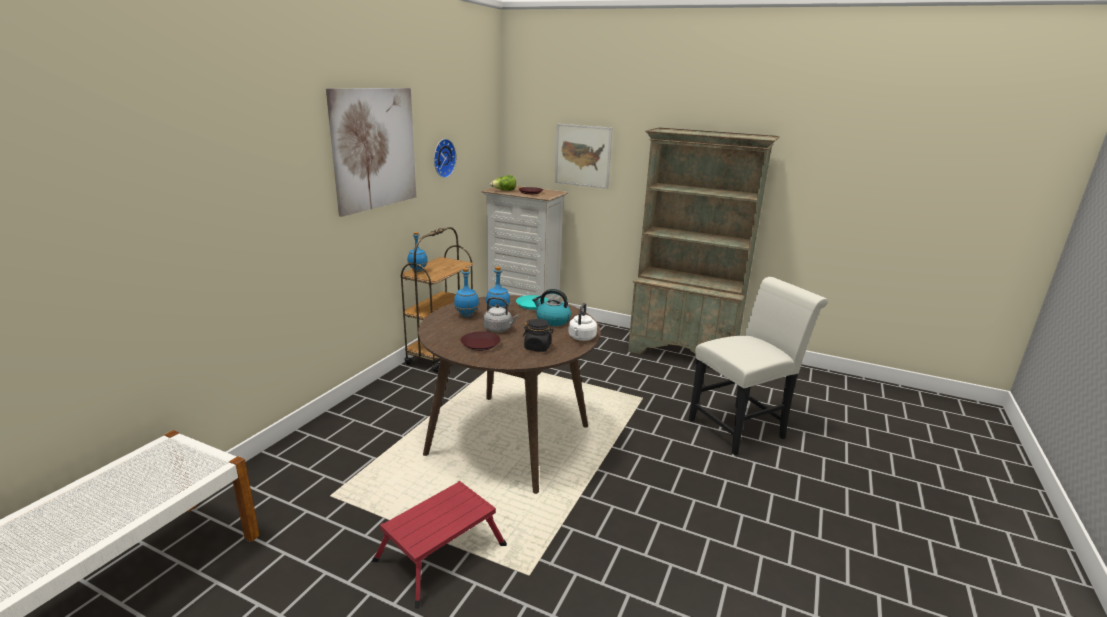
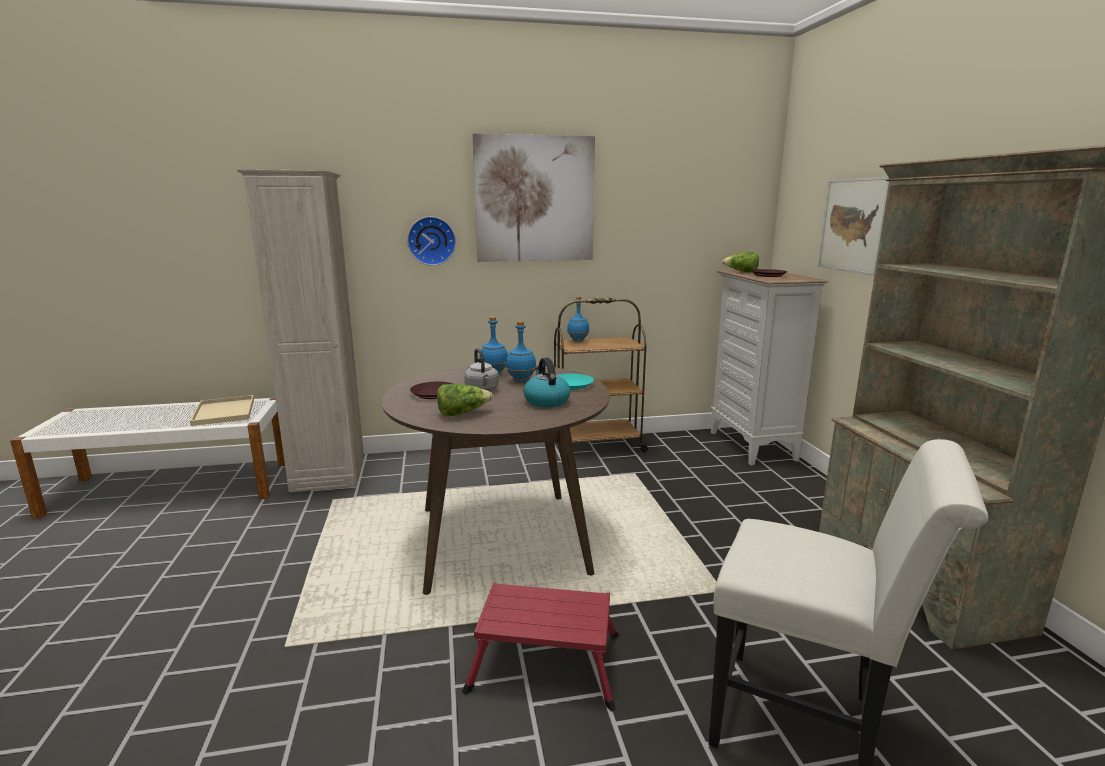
camera: 55 degrees right, 5 degrees down
(154, 471) = (223, 411): none -> beige tray
(268, 483) = (329, 473): none -> beige cabinet
(441, 552) = (292, 580): red step ladder -> red step ladder (546, 662)
(442, 158) = (648, 221): wall clock -> wall clock (431, 241)
(538, 347) = (462, 413): black jar -> lettuce
(581, 338) = (521, 422): white kettle -> none

